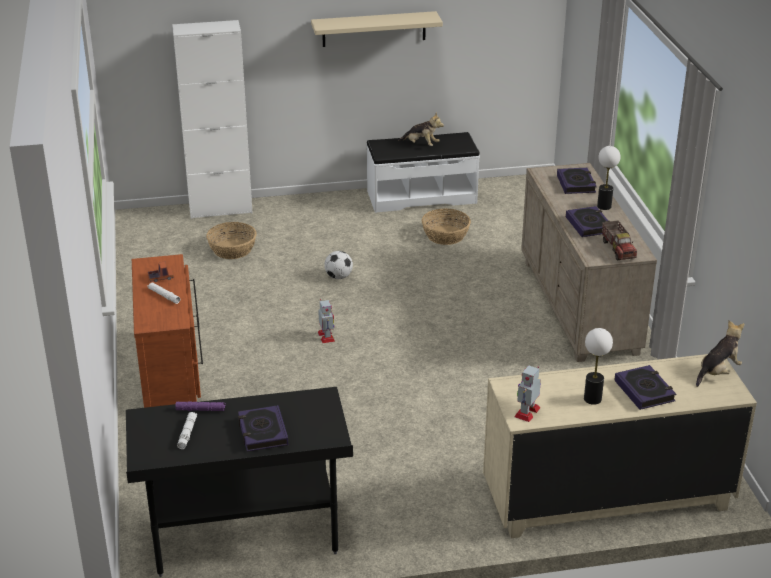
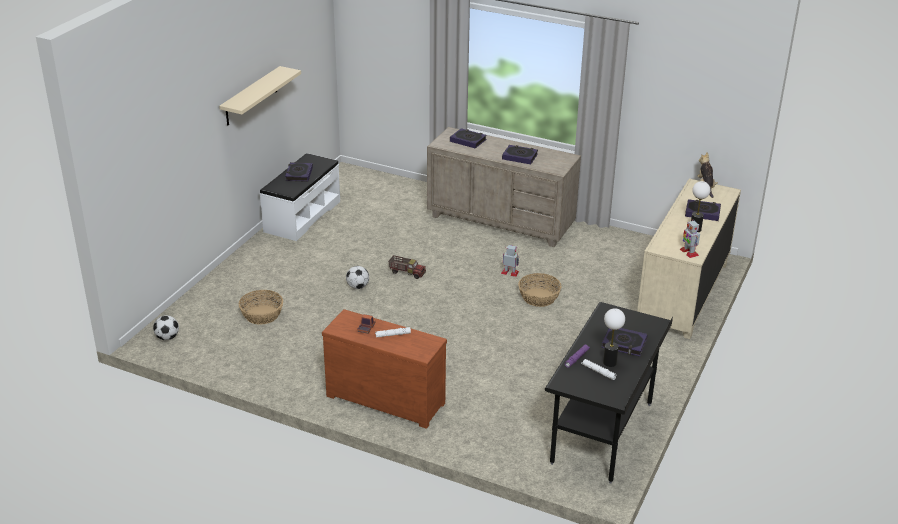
camera: 55 degrees left, 0 degrees up
(148, 223) = (167, 337): none -> football
(220, 209) = (197, 298): white cabinet -> none
(326, 336) = (423, 320): toy robot -> toy robot (510, 272)
(421, 144) = (299, 174): plush toy -> book
(445, 235) = (362, 228): basket -> basket (538, 297)
(604, 206) = (505, 144): table lamp -> table lamp (609, 362)
(618, 249) = (557, 160): toy truck -> toy truck (407, 272)

